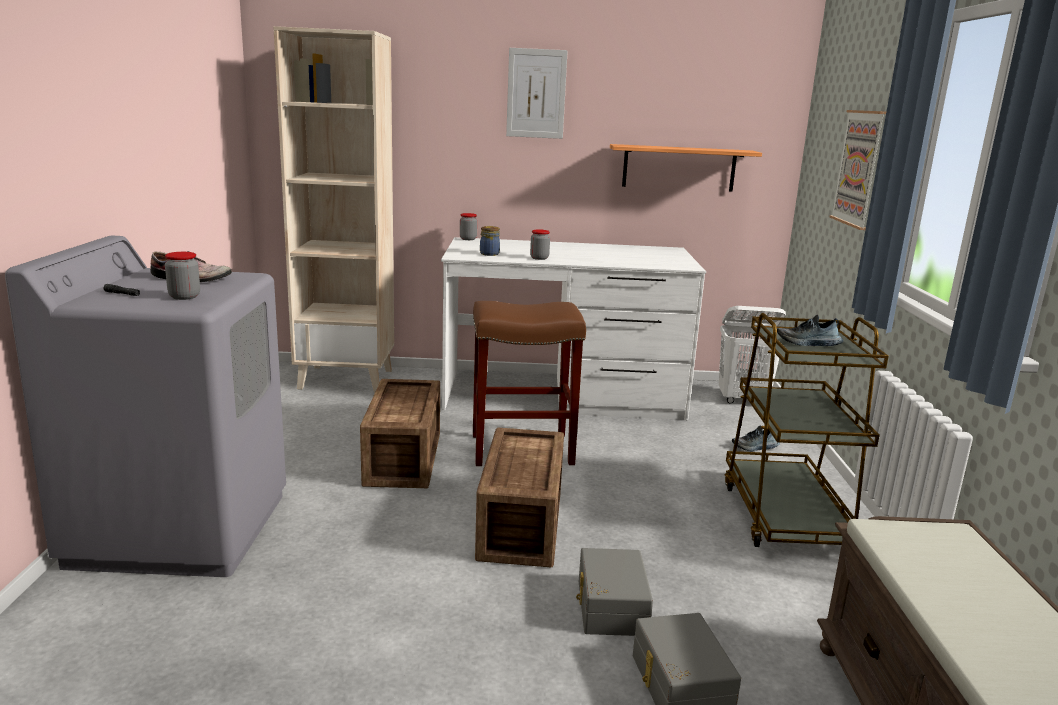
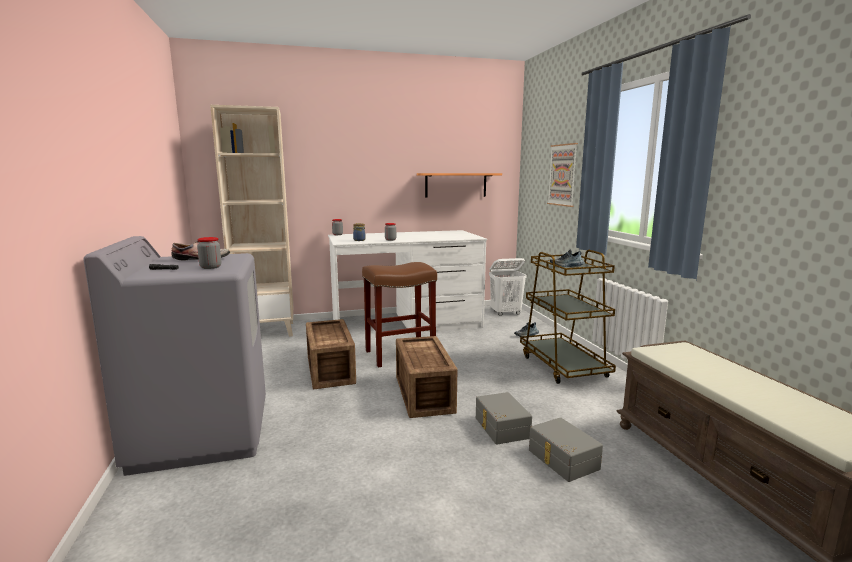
camera: 15 degrees left, 5 degrees down
(536, 93) = (371, 145): picture -> none

